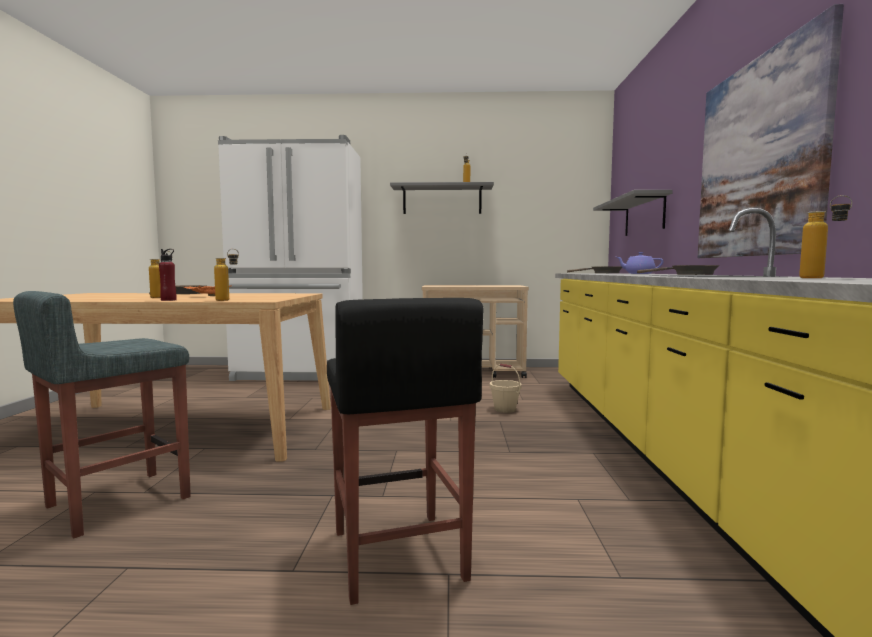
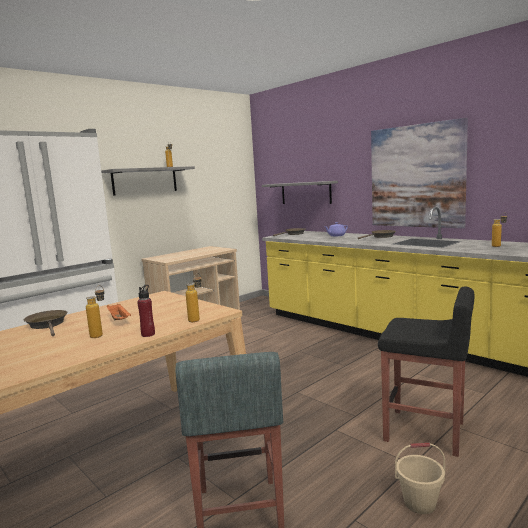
camera: 45 degrees left, 5 degrees up
(504, 409) = (283, 343): beige bucket -> beige bucket (419, 503)

